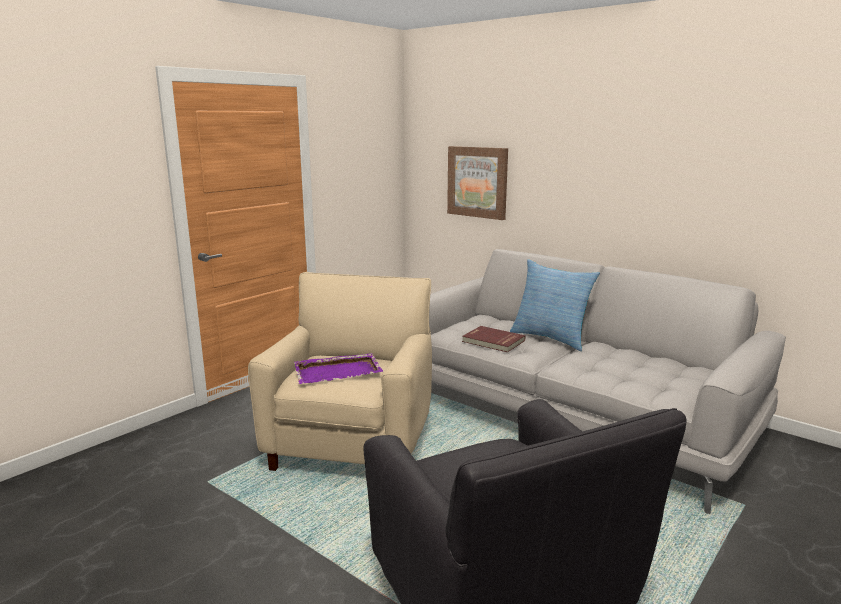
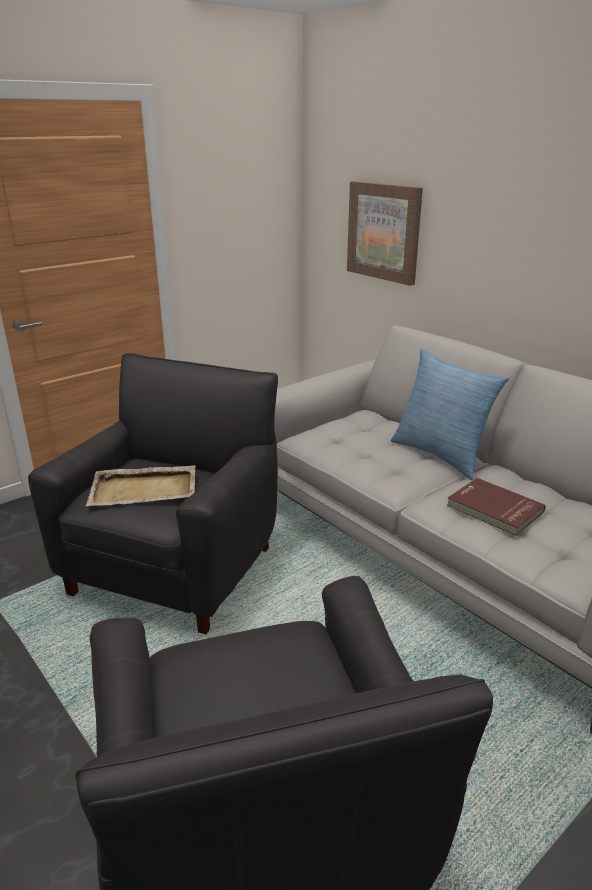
camera: 10 degrees right, 10 degrees up
(339, 371) = (145, 489): purple tray -> beige tray
(353, 444) = (176, 567): beige armchair -> black armchair
(493, 341) = (361, 455): red book -> red book (494, 509)

